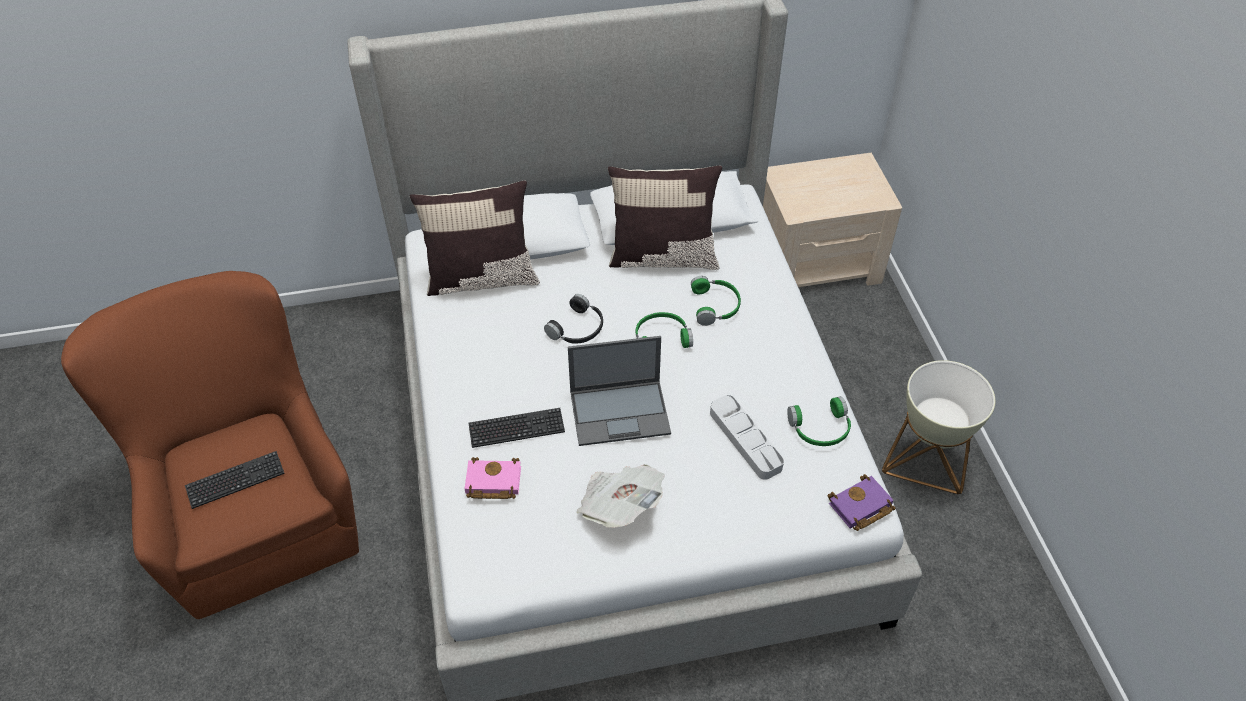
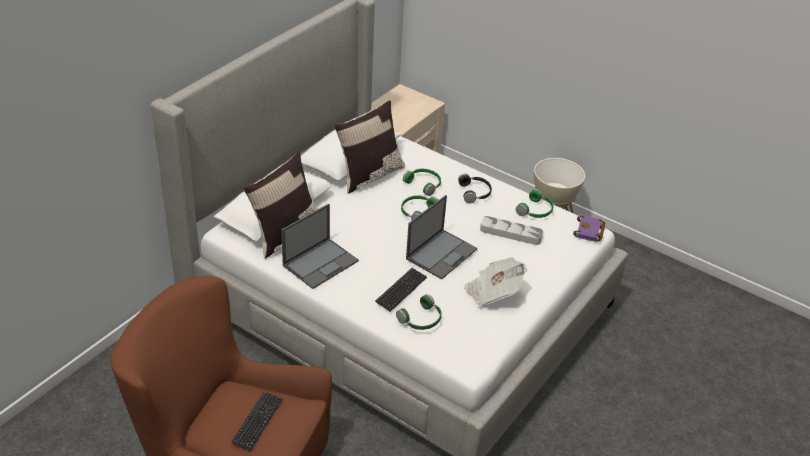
camera: 45 degrees left, 10 degrees down
(476, 337) = (321, 263): none -> laptop
(491, 483) = (421, 320): pink book -> green headphones
(578, 329) = (370, 230): black headphones -> black headphones (475, 192)

